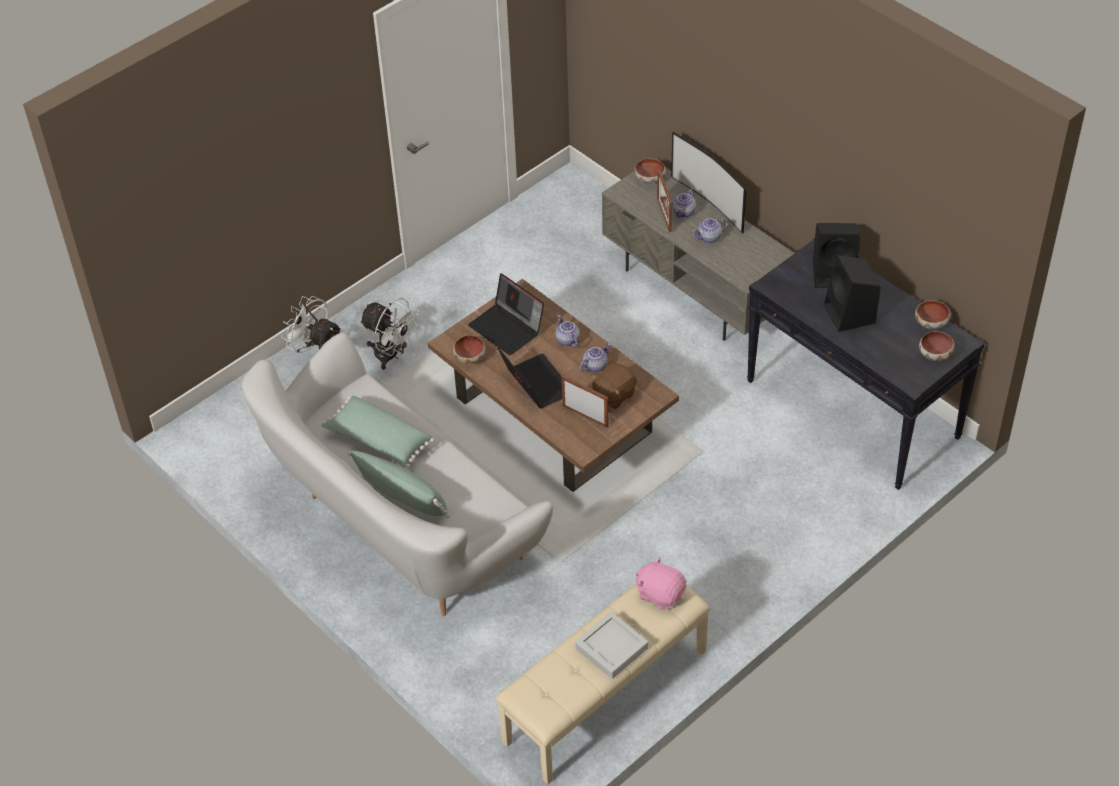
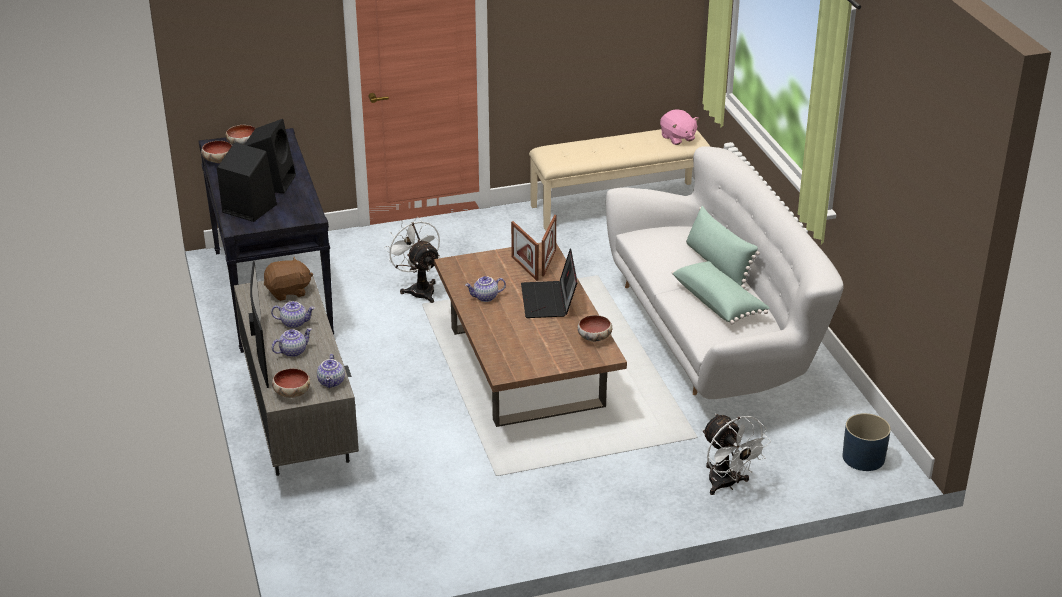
camera: 155 degrees left, 15 degrees down
(215, 430) = (863, 458): none -> blue planter
(391, 356) = (648, 465): white fan -> white fan (419, 289)
(508, 328) = (541, 348): laptop -> none
(567, 340) = (493, 323): teapot -> teapot (332, 382)
(611, 648) = (617, 143): grey tray -> none
(613, 395) = (488, 274): brown plush toy -> brown plush toy (288, 292)
(660, 594) = (560, 156): pink plush toy -> pink plush toy (677, 138)
(664, 215) = (315, 355): picture frame -> picture frame (548, 263)

